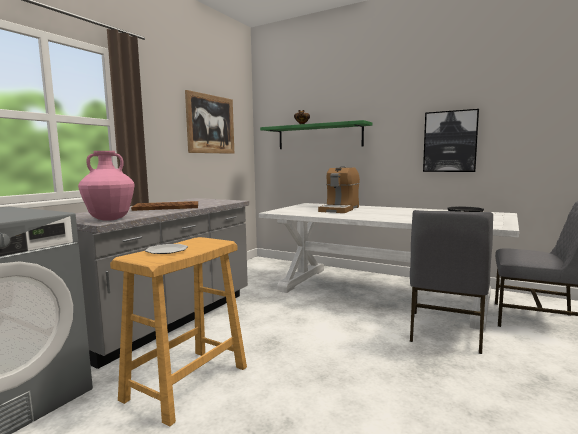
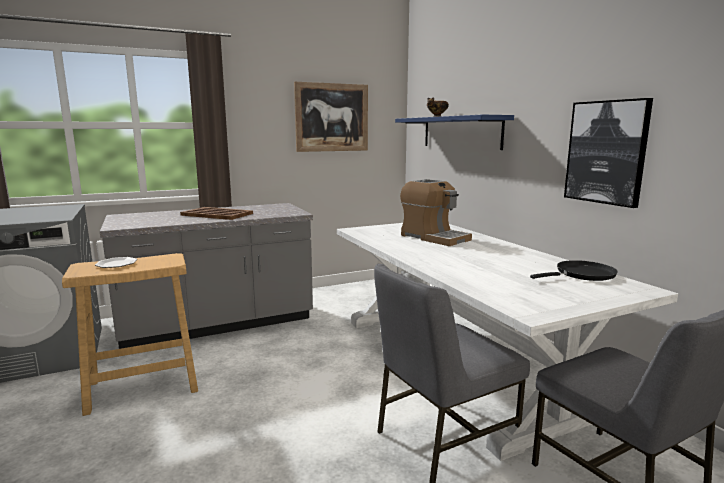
camera: 35 degrees right, 5 degrees up
(110, 219) = (130, 225): pink vase -> none
(319, 136) = (460, 132): green shelf -> blue shelf
(339, 209) = (434, 237): coffee machine -> coffee machine turned 105 degrees counterclockwise

